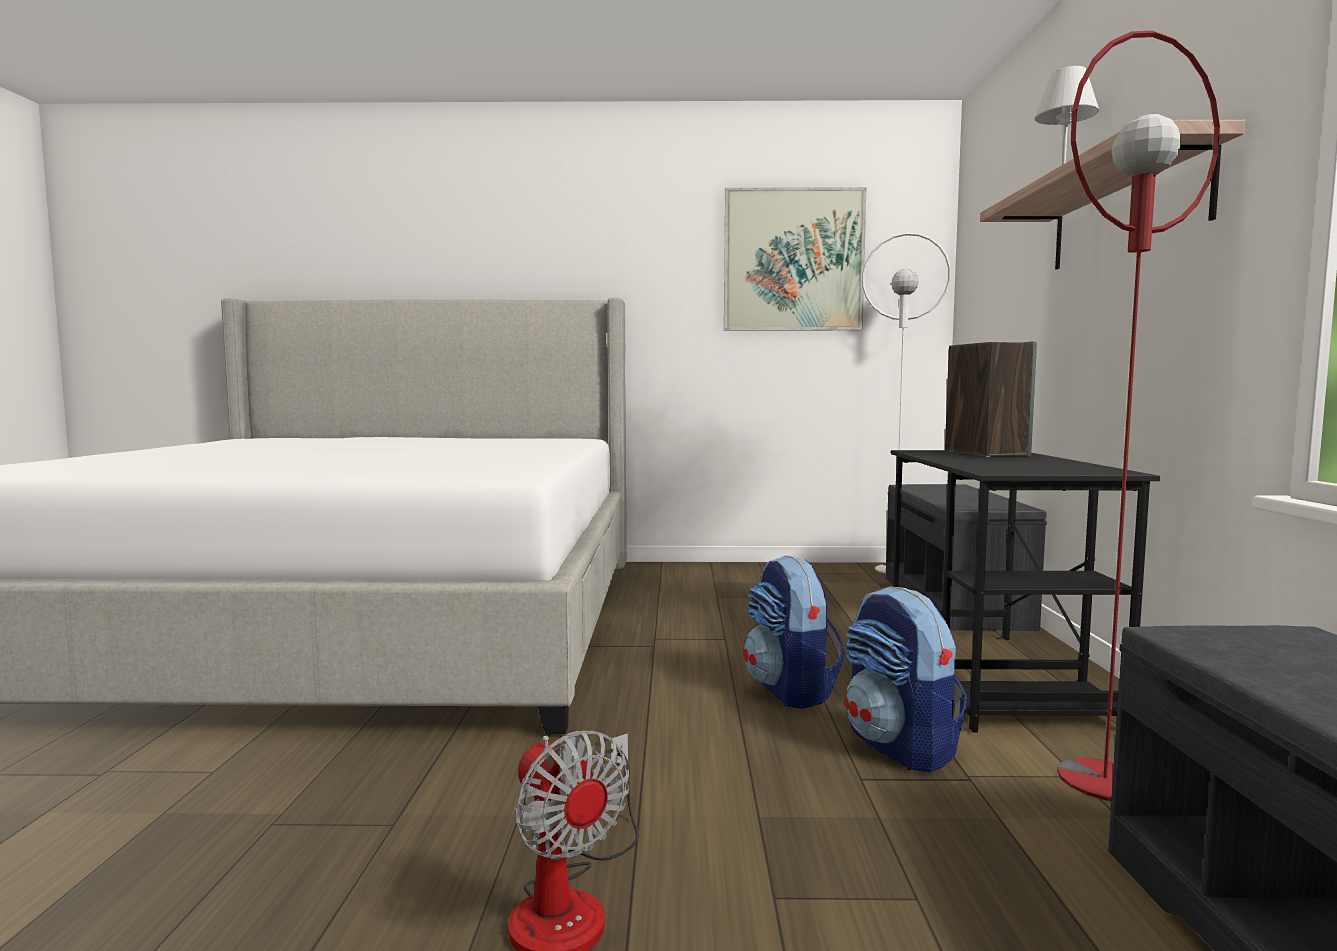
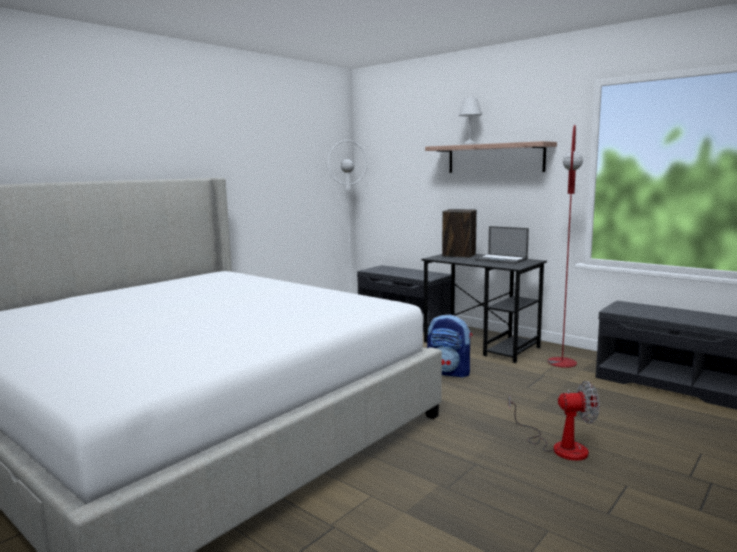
camera: 50 degrees left, 5 degrees up
(793, 260) = (292, 151): picture -> none
(900, 747) = (513, 375): backpack -> none
(1041, 464) = (502, 260): none -> laptop

